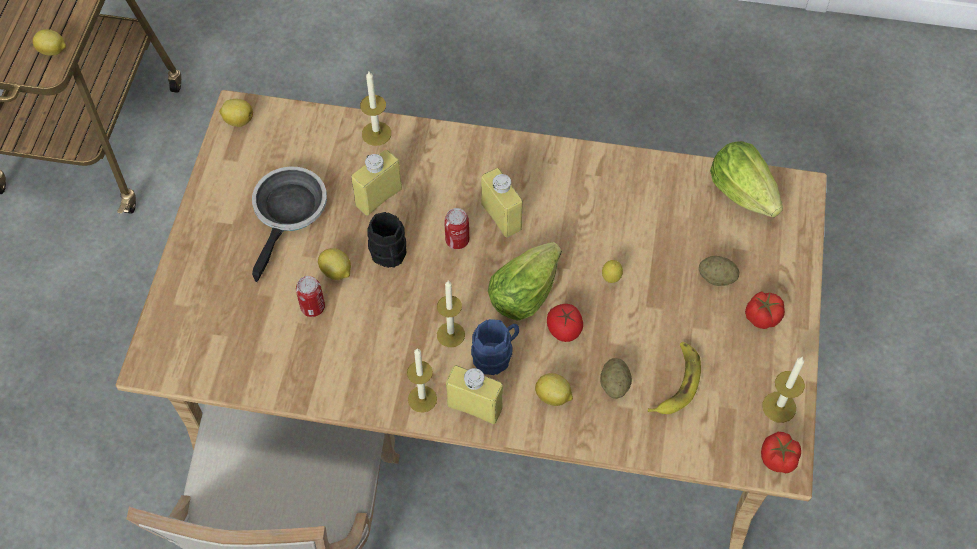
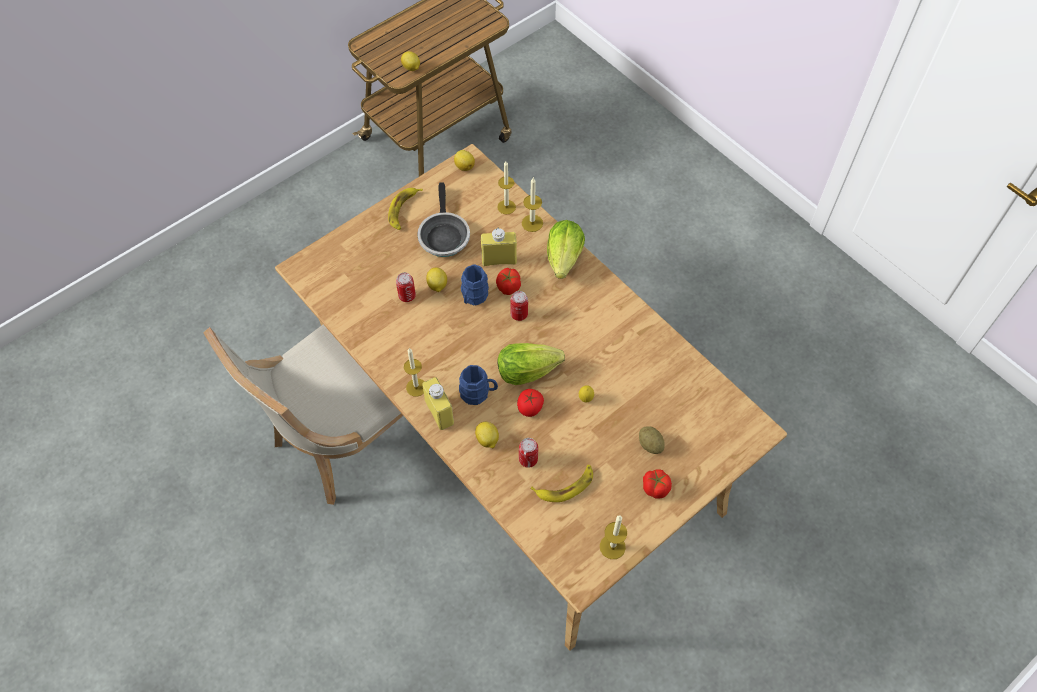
camera: 40 degrees right, 0 degrees up
(214, 215) = (403, 210): none -> banana
(289, 212) = (443, 235): frying pan -> frying pan turned 120 degrees clockwise
(389, 257) = (473, 297): black mug -> blue mug
(450, 334) = (465, 364): candle -> candle (506, 207)
(501, 217) = (556, 318): yellow bottle -> none
(614, 384) = (528, 459): potato -> can
(742, 192) = (719, 406): lettuce -> lettuce (564, 258)
(778, 459) = (581, 575): tomato -> tomato (508, 287)

